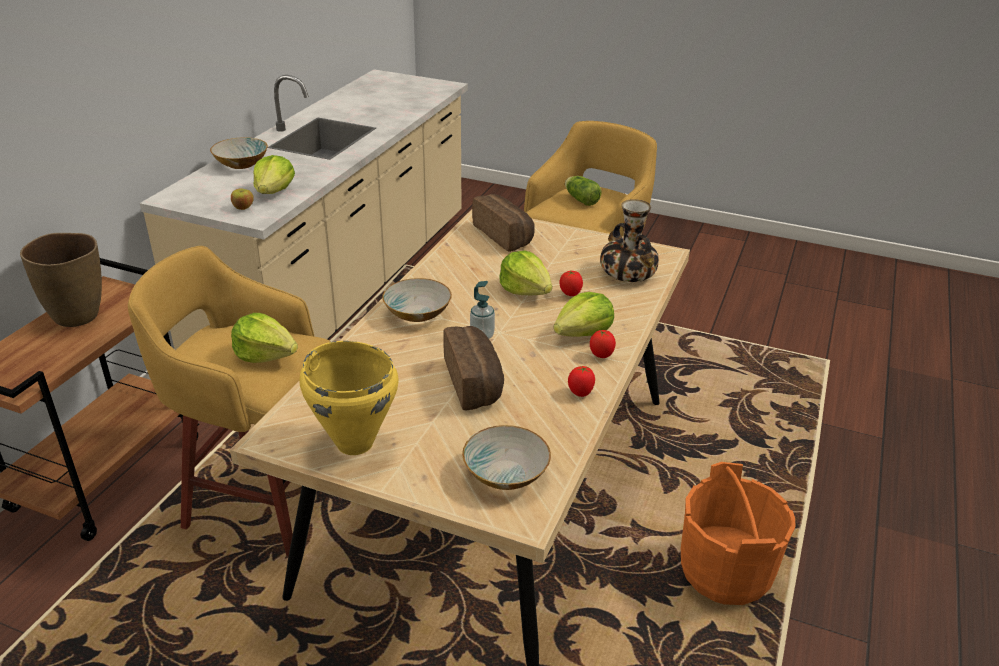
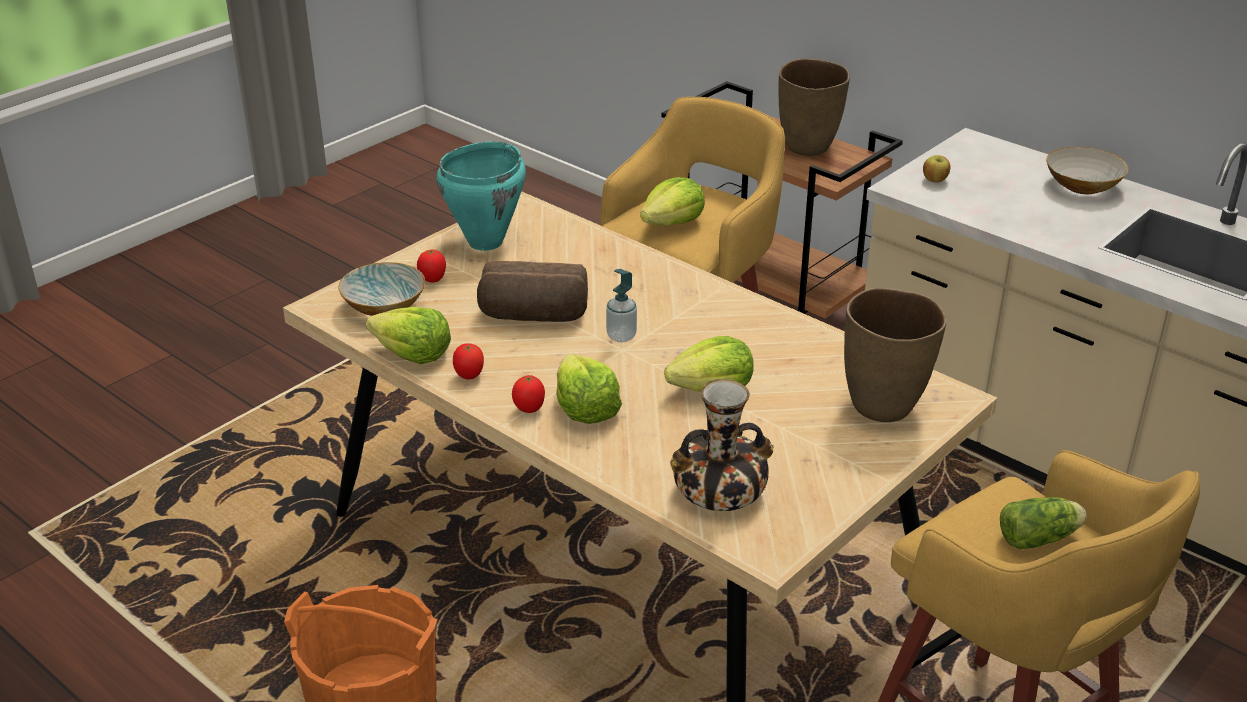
camera: 110 degrees right, 0 degrees up
(274, 191) = (982, 201): lettuce -> lettuce (413, 355)
(355, 442) = (486, 242): yellow cooking pot -> turquoise cooking pot
(417, 313) = (693, 302): bowl -> none
(505, 235) = (883, 405): bread -> brown vase
(570, 294) = (684, 422): tomato -> tomato (433, 280)

